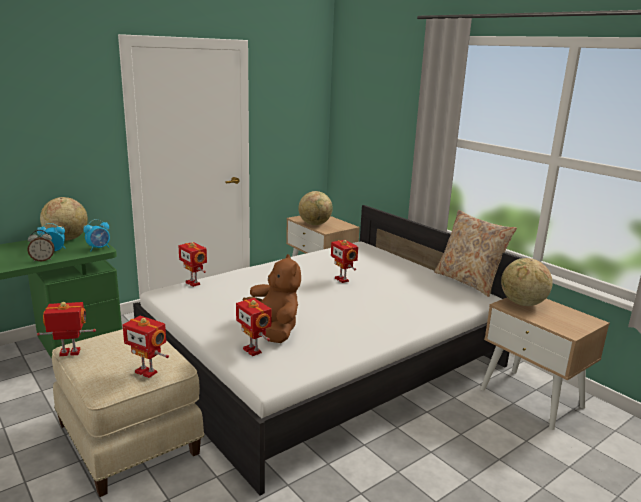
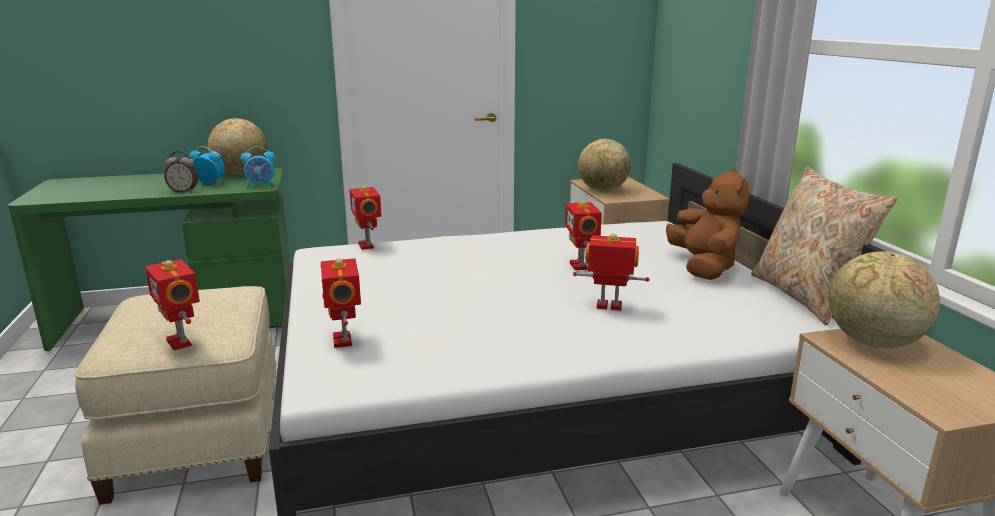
camera: 25 degrees right, 0 degrees up
(69, 353) = (129, 304): toy robot -> toy robot (609, 307)
(274, 330) = (406, 318): brown plush toy -> brown plush toy (704, 267)

